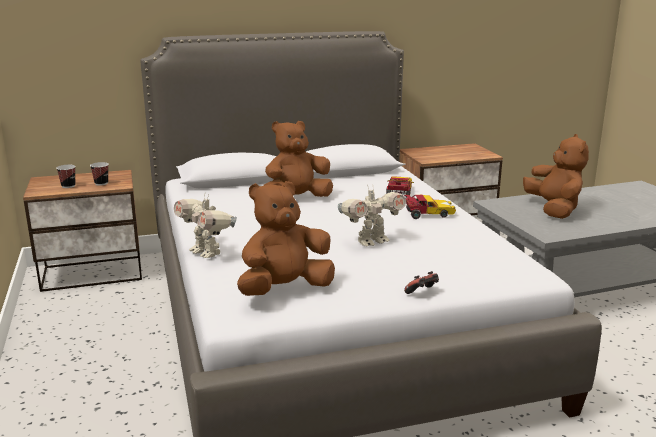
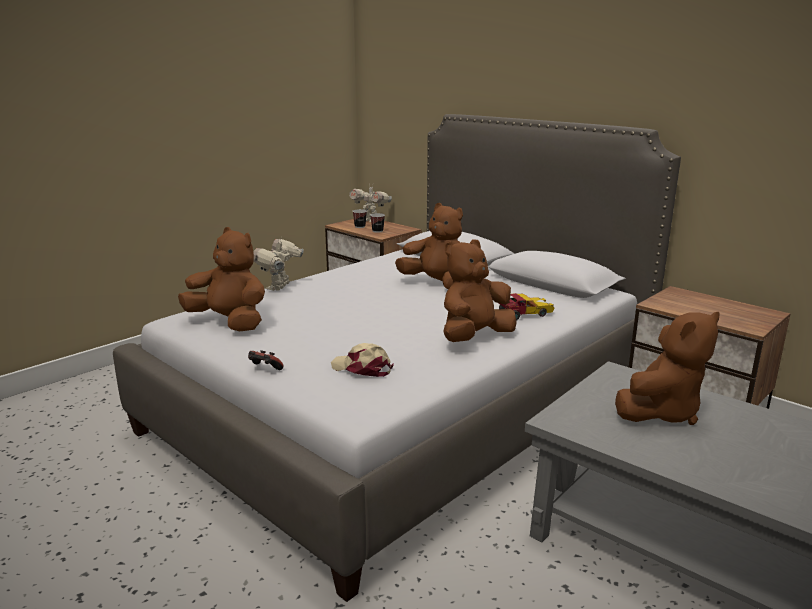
camera: 60 degrees right, 0 degrees up
(371, 241) = (366, 329): toy robot -> toy robot (370, 221)
(427, 214) = (474, 337): toy car -> brown plush toy
(453, 258) = (362, 368): none -> beige cap

